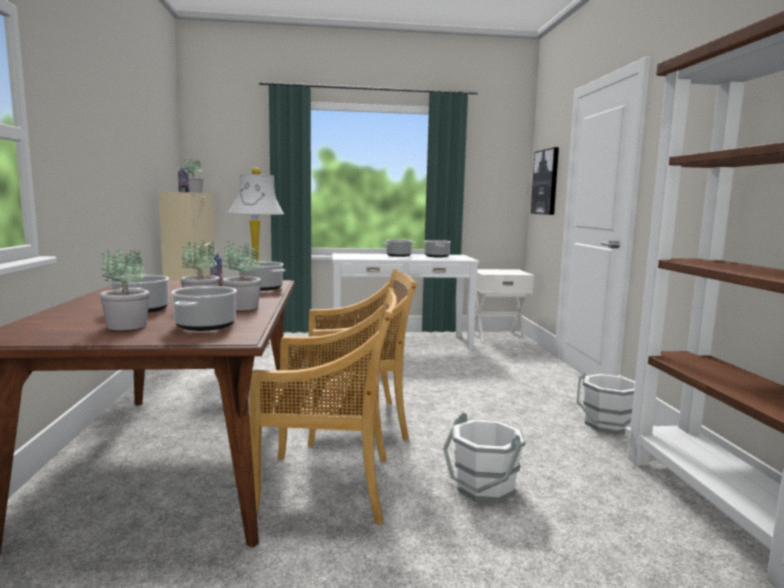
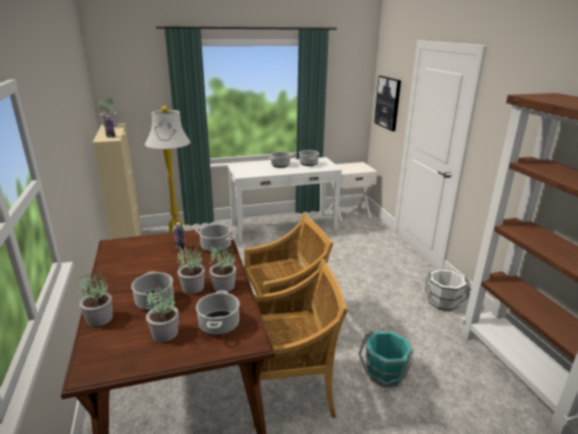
camera: 10 degrees left, 15 degrees up
(59, 314) = (100, 319): none -> potted plant
(484, 487) = (384, 373): white bucket -> turquoise bucket

